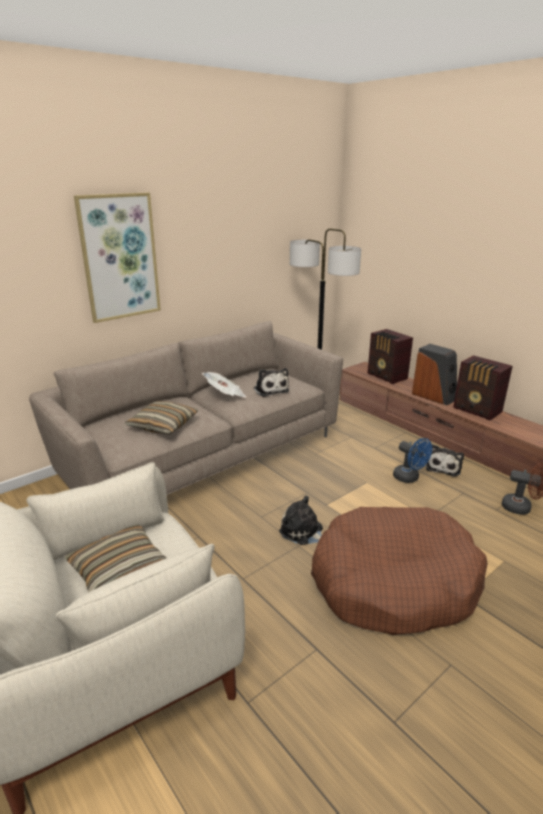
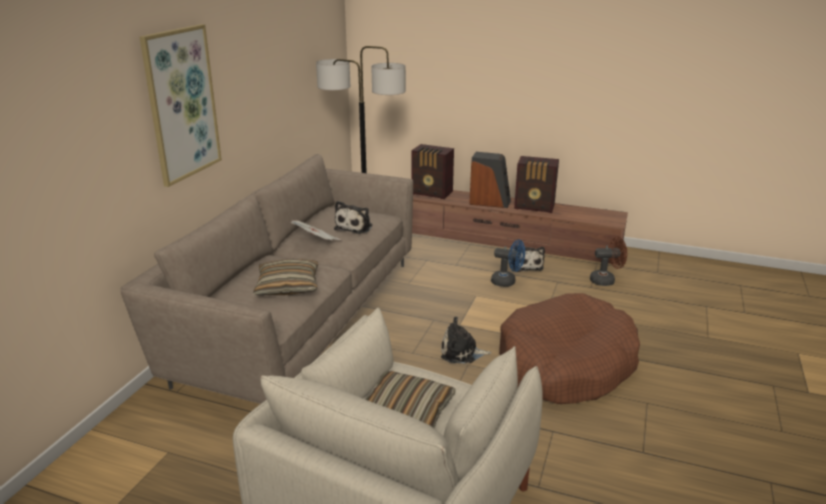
camera: 30 degrees left, 0 degrees up
(270, 389) = (355, 227): plush toy -> plush toy turned 75 degrees clockwise

